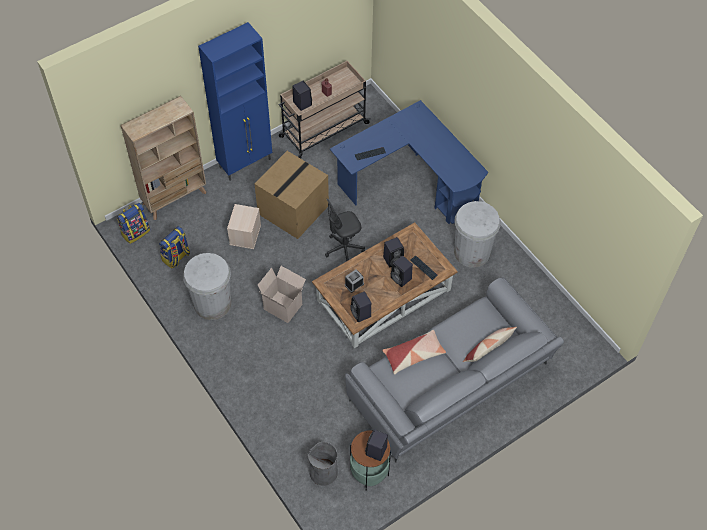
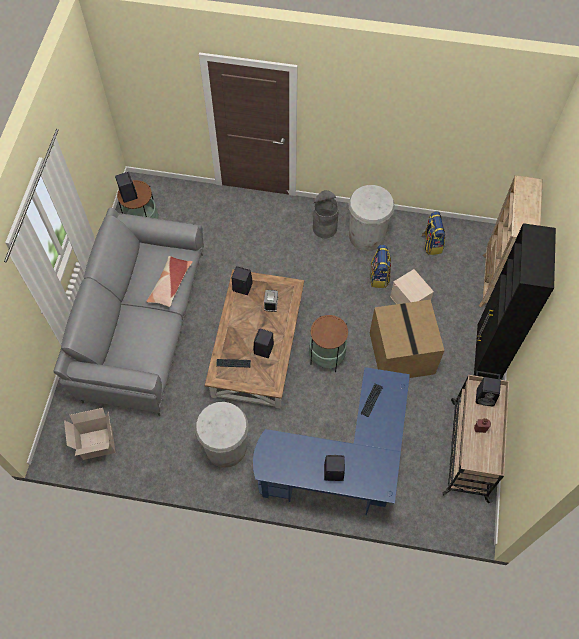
camera: 135 degrees right, 5 degrees up
(135, 232) = (482, 235): backpack -> backpack (379, 276)
(246, 163) = (485, 358): blue cabinet -> black cabinet
(284, 306) = (317, 276): cardboard box -> cardboard box (97, 444)
(323, 472) = (172, 202): grey trash can -> grey trash can (324, 228)
(344, 249) = (326, 357): grey office chair -> side table
(401, 278) = (241, 339): black speaker -> black speaker (332, 472)
(488, 350) = (117, 335): pillow -> none

